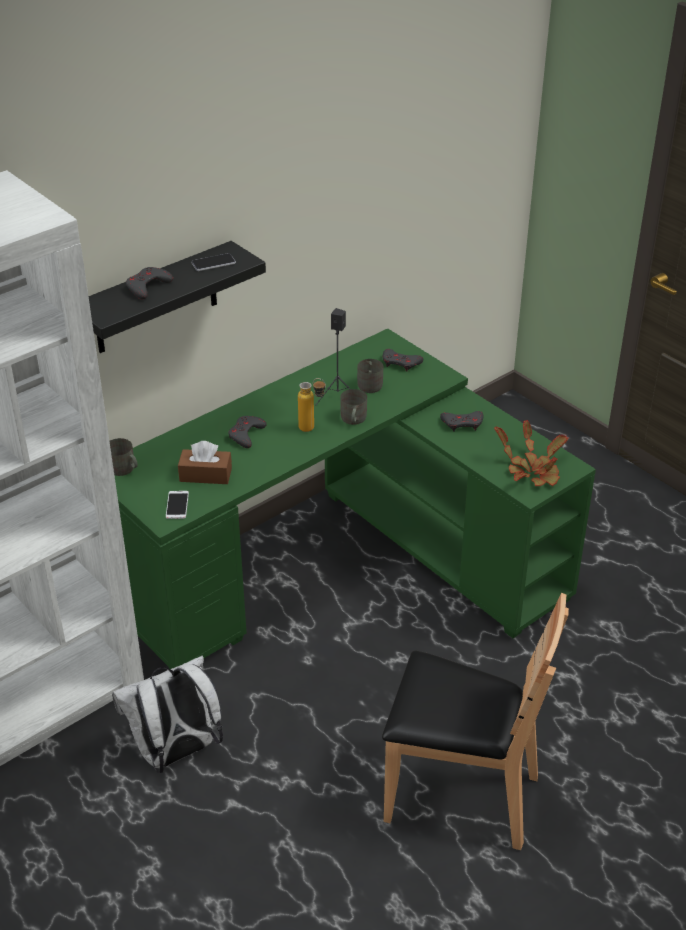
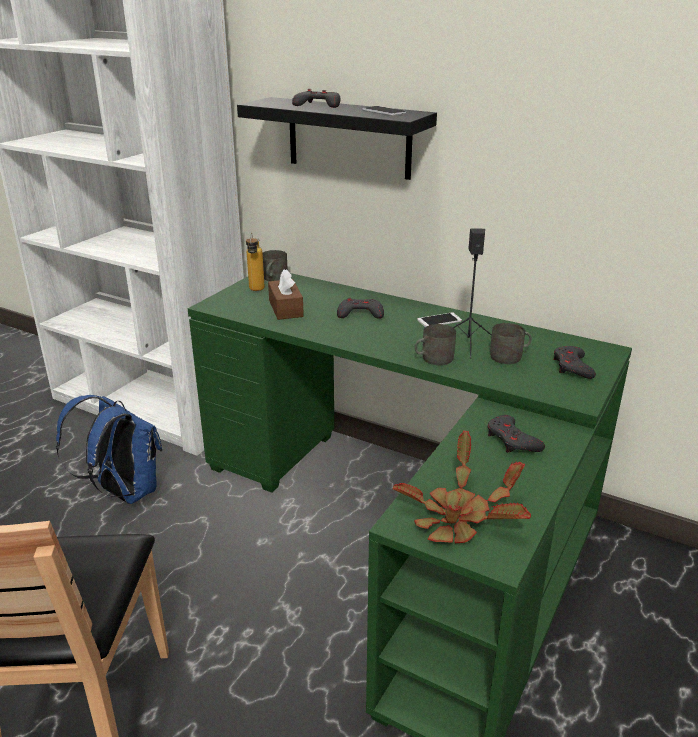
camera: 70 degrees right, 10 degrees down
(176, 753) = (124, 492): white backpack -> blue backpack
(177, 505) = (235, 306): phone -> phone (439, 320)
(312, 429) = (396, 341): bottle -> bottle (256, 291)

